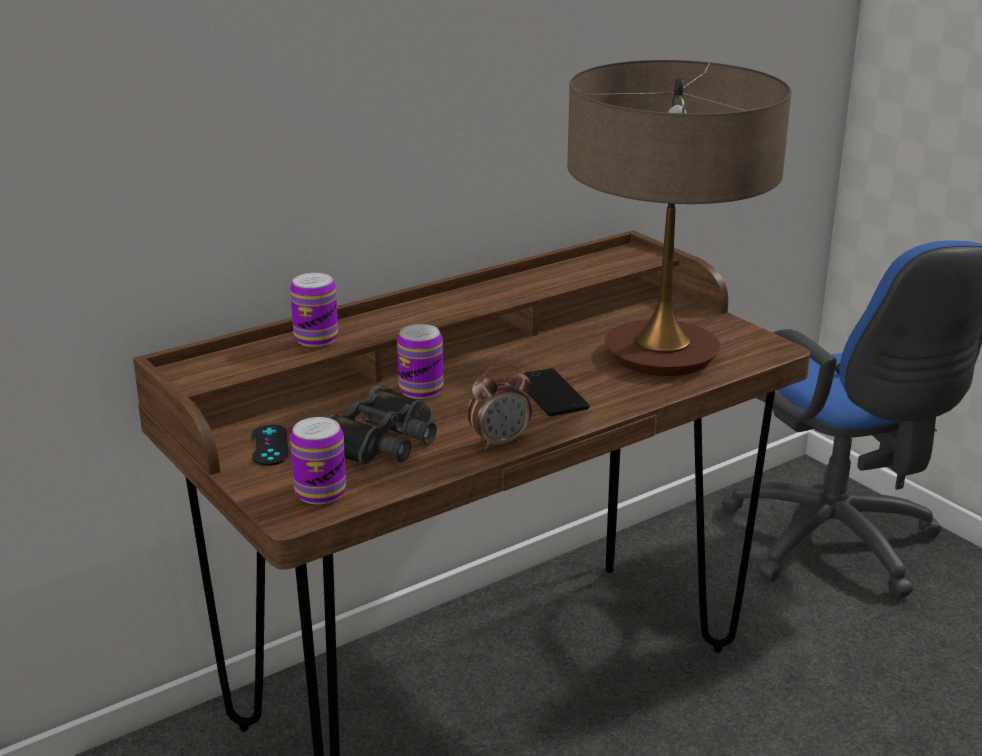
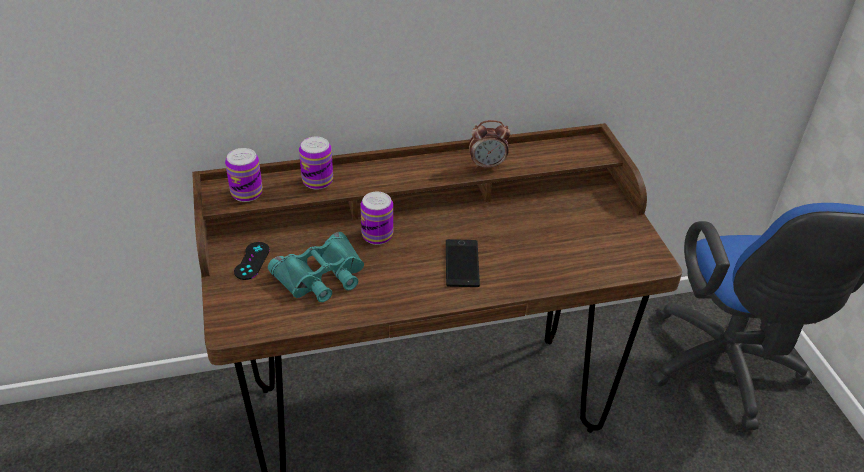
camera: 20 degrees right, 15 degrees up
(320, 492) = (257, 314): can -> can (247, 193)
(379, 440) = (322, 276): black binoculars -> turquoise binoculars
(500, 442) = (398, 302): alarm clock -> alarm clock (487, 165)
(662, 355) = (565, 246): table lamp -> none

